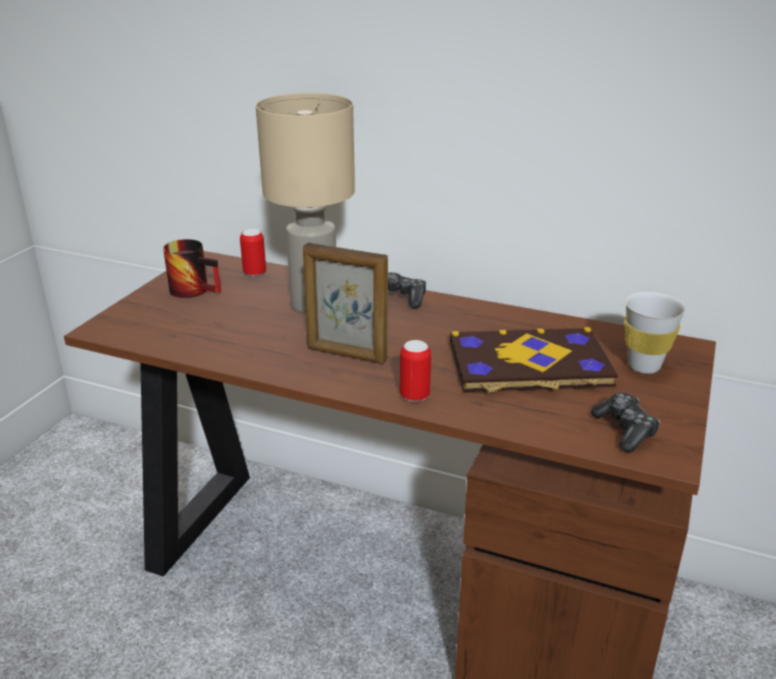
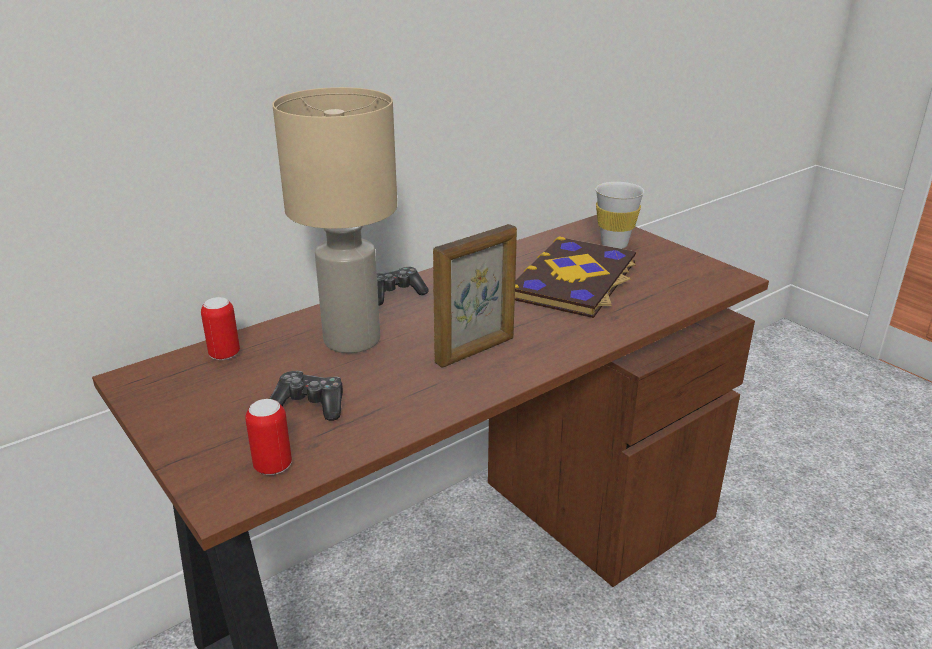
camera: 60 degrees left, 0 degrees up
(196, 289) = (210, 402): mug -> none
(414, 396) = (580, 340): can -> can (273, 466)
(625, 430) = (692, 279): game controller -> game controller (310, 405)

